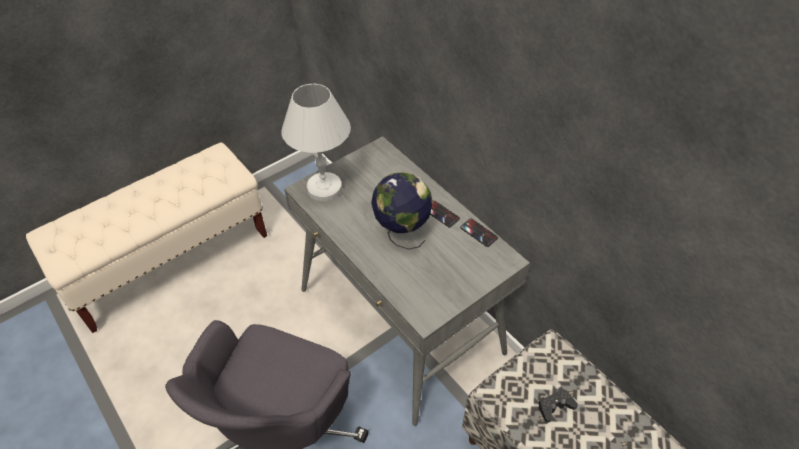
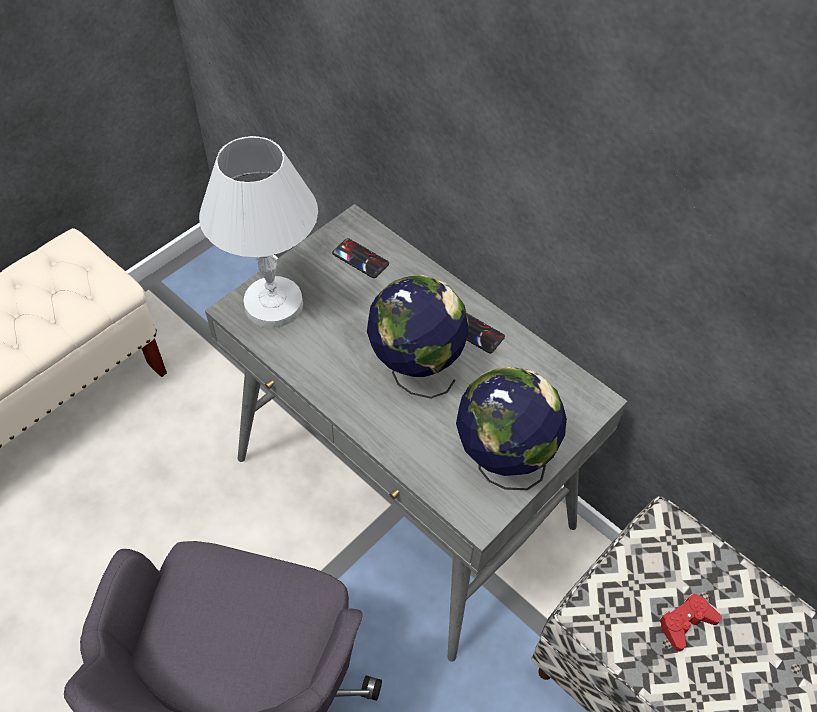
camera: 10 degrees left, 5 degrees up
(445, 289) = (501, 462): none -> globe
(479, 233) = (539, 358): phone -> phone (360, 258)
(555, 406) = (685, 623): black game controller -> red game controller

